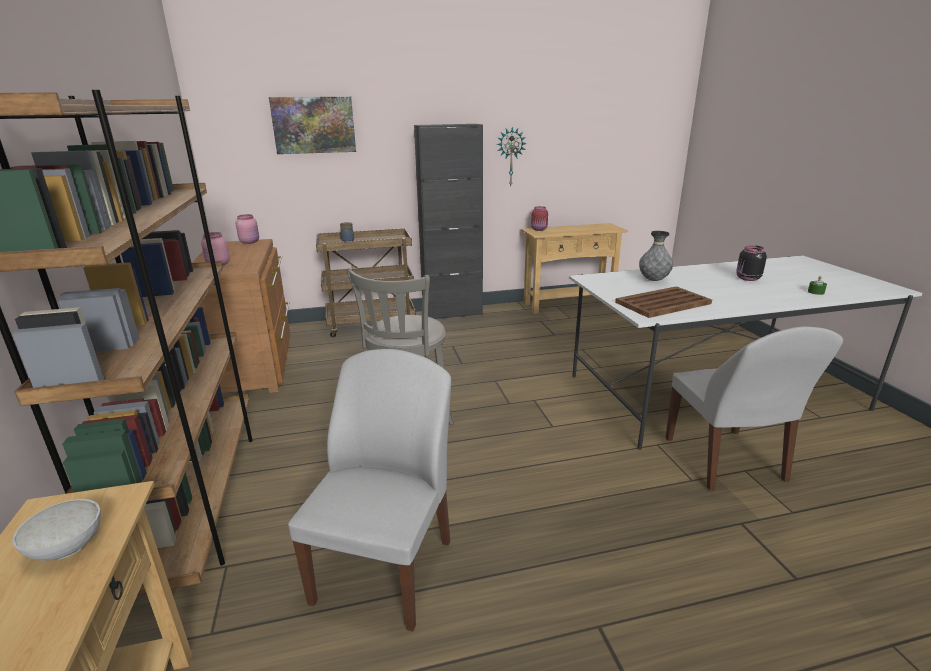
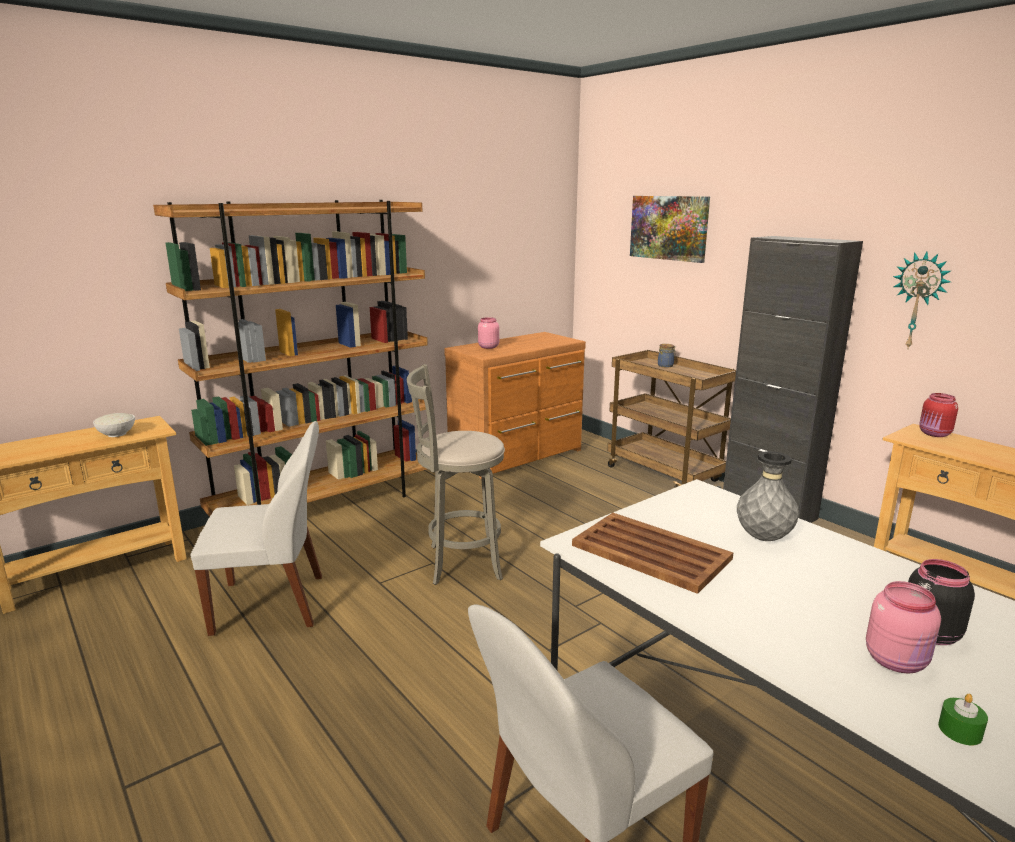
camera: 65 degrees right, 5 degrees down
(250, 242) = (563, 339): pink jar -> pink jar (897, 661)

